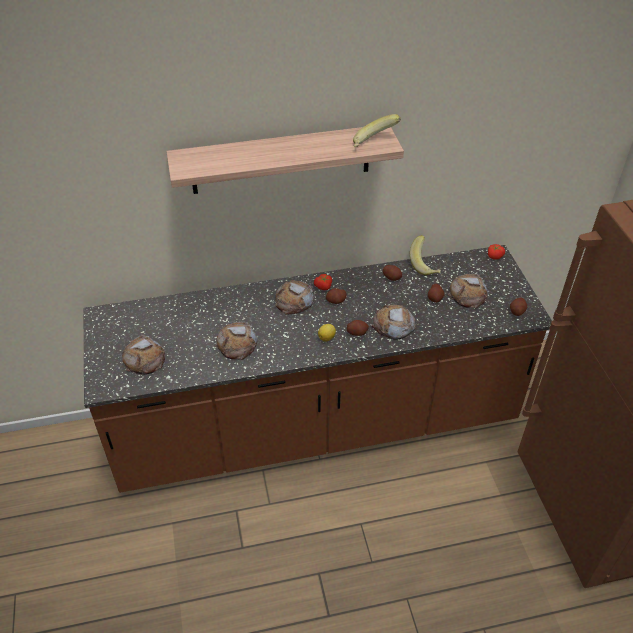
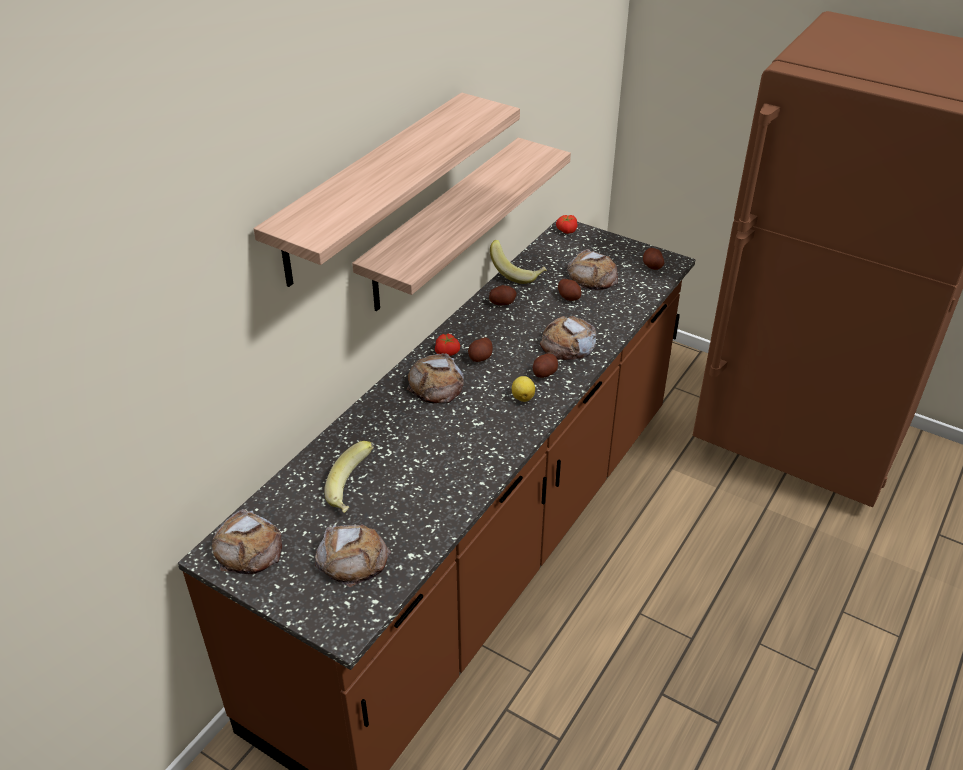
camera: 45 degrees left, 5 degrees down
(237, 344) = (439, 466): bread -> bread (248, 548)
(358, 205) = (443, 224): none -> shelf
(374, 144) = (481, 114): banana -> banana (353, 491)

